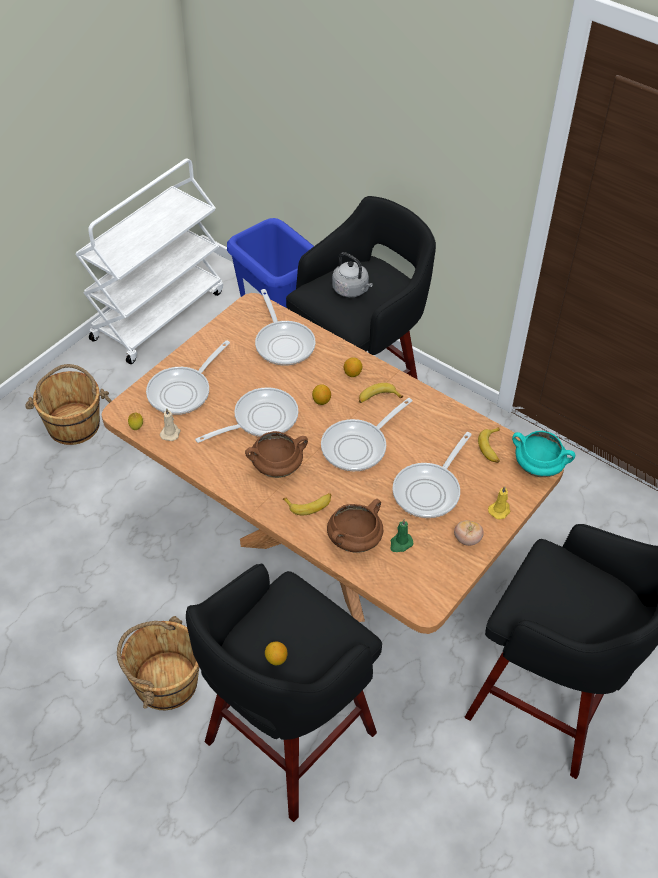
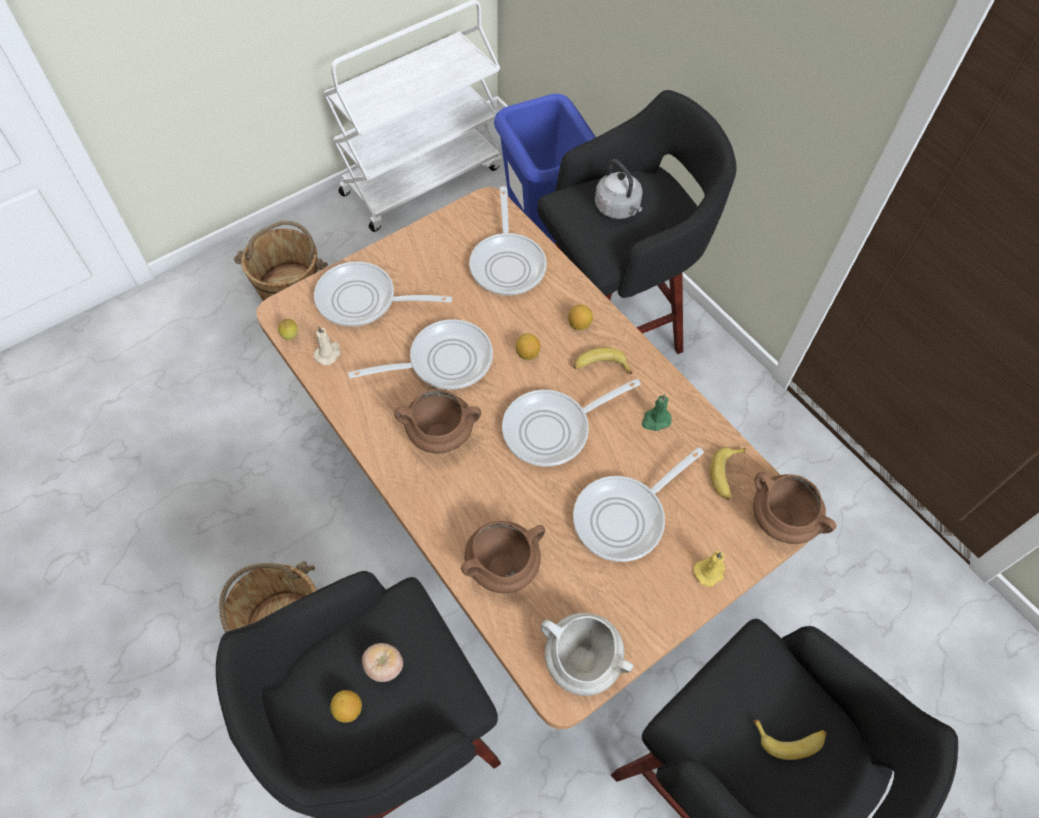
camera: 15 degrees right, 10 degrees up
(183, 391) = (363, 301): frying pan -> frying pan turned 45 degrees clockwise
(309, 505) = (462, 497): banana -> banana (790, 738)
(400, 544) = (561, 587): green candle -> green candle (655, 420)
(430, 585) = (580, 661): none -> white cooking pot
(467, 539) = (652, 605): tomato -> tomato (384, 666)
(539, 467) = (783, 520): turquoise cooking pot -> brown cooking pot

